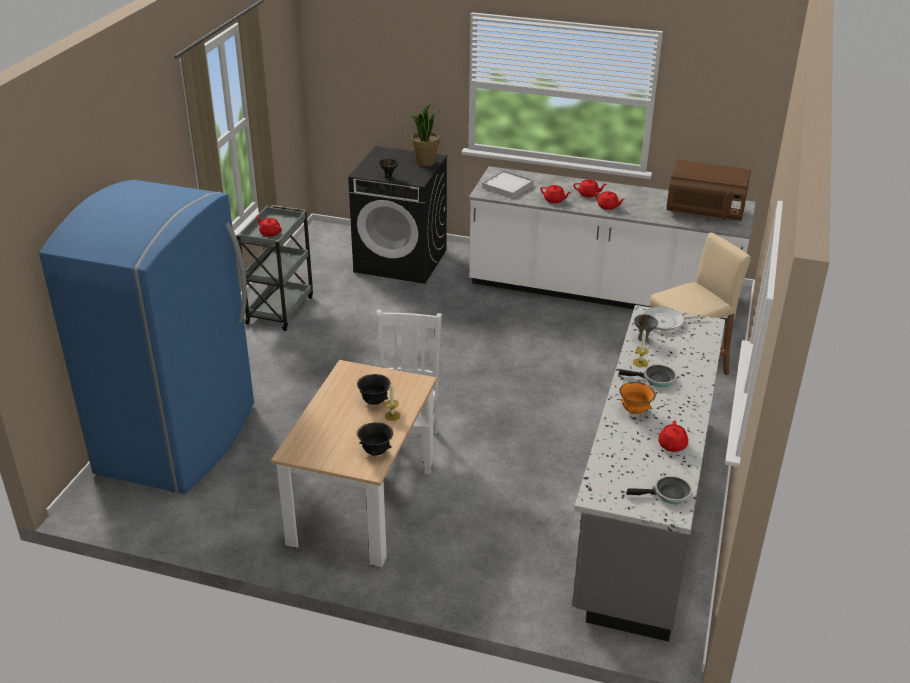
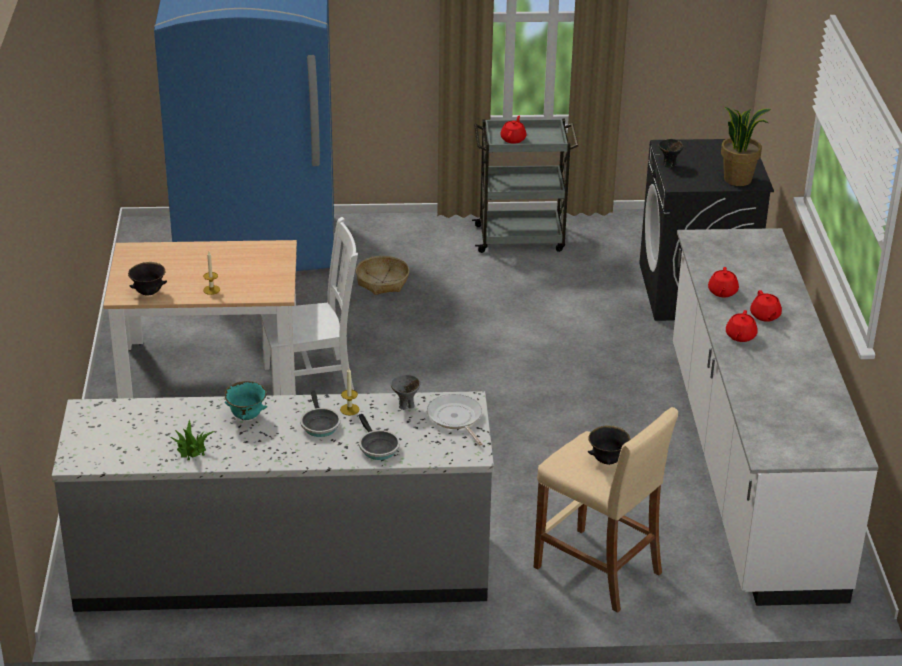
camera: 70 degrees right, 0 degrees up
(291, 384) = (382, 282): none -> basket
(374, 402) = (231, 275): black bowl -> black bowl (608, 461)
(507, 186) = (732, 251): white tray -> none
(634, 411) = (246, 416): orange bowl -> turquoise bowl
(668, 494) = (103, 455): frying pan -> frying pan (377, 447)
(672, 446) = (191, 449): red teapot -> potted plant
(705, 212) = (796, 421): brown microwave -> none

